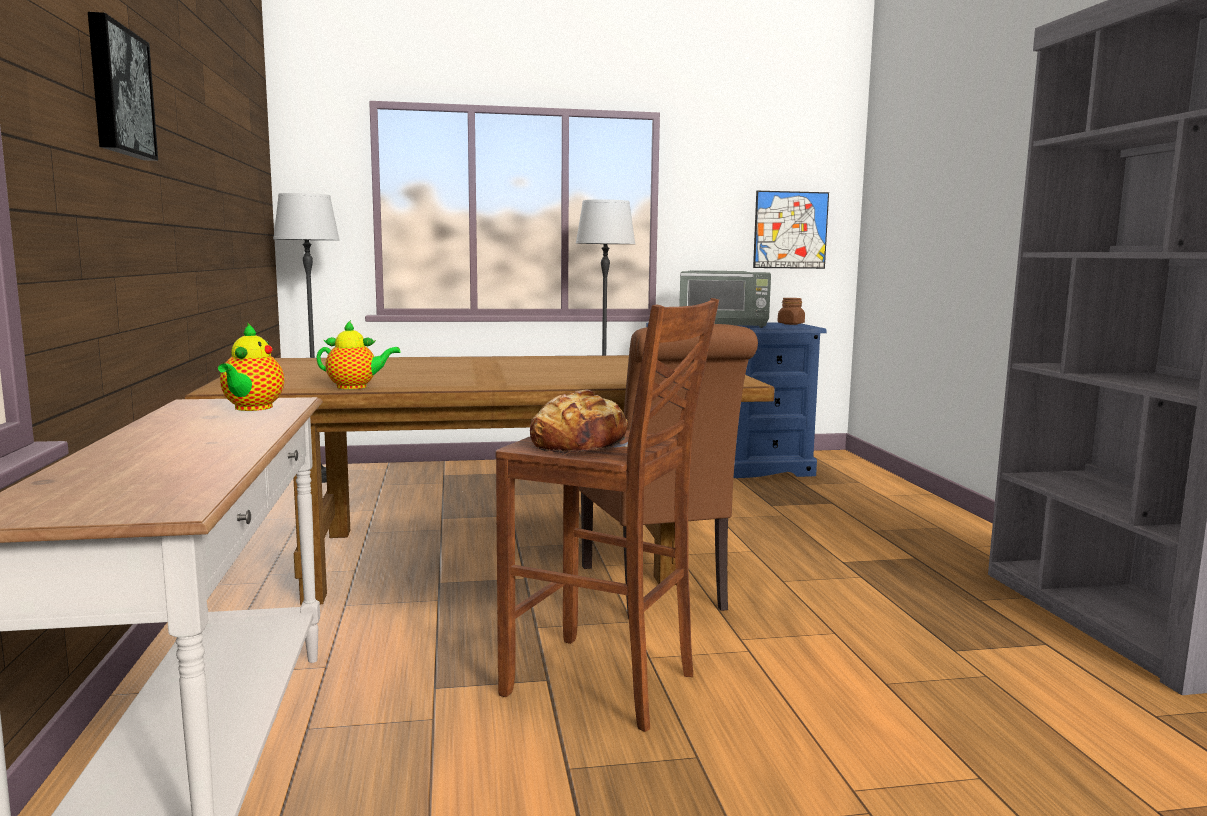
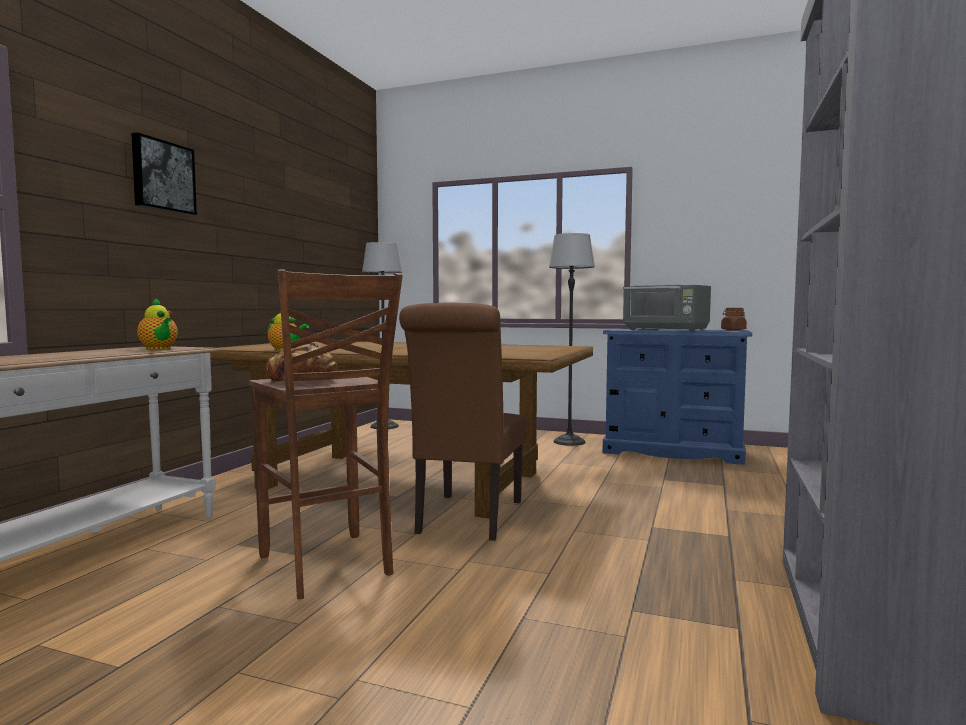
camera: 30 degrees right, 5 degrees down
(251, 408) = (159, 349): teapot -> teapot turned 75 degrees counterclockwise
(790, 230) = (751, 252): picture -> none

